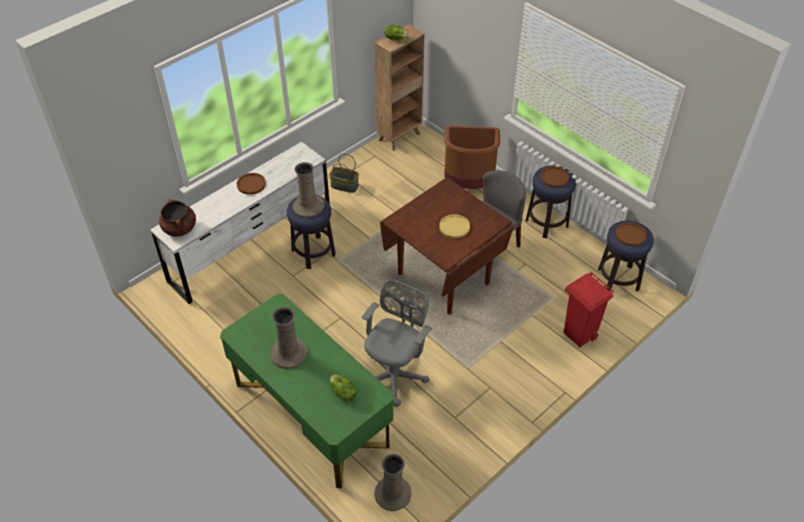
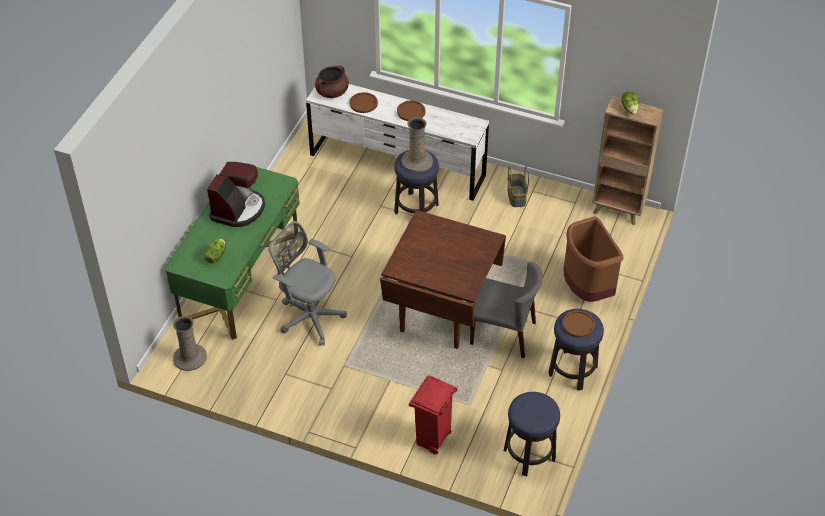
camera: 65 degrees right, 0 degrees up
(288, 353) = (238, 209): beige vase -> coffee machine
(394, 375) = (309, 316): grey office chair -> grey office chair turned 150 degrees counterclockwise
(454, 227) = (439, 261): yellow plate -> none
(630, 235) = (532, 409): brown plate -> brown plate (363, 103)

